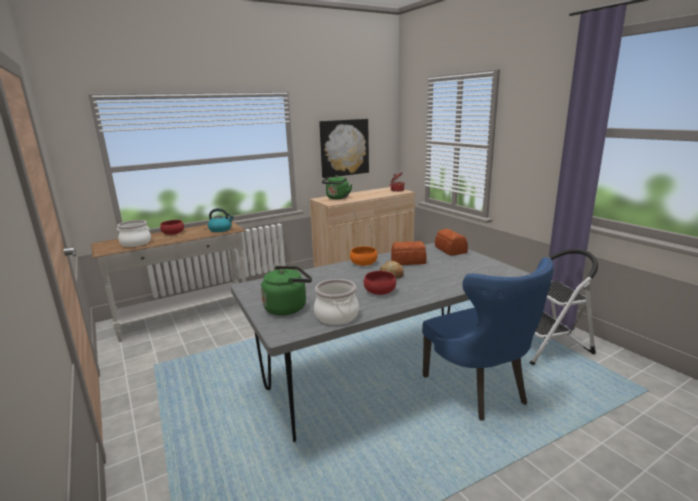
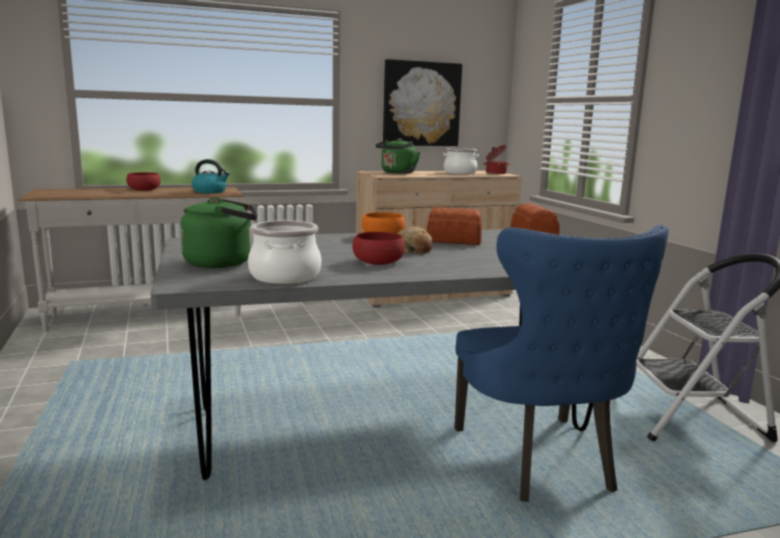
camera: 10 degrees right, 5 degrees down
(136, 243) = (86, 193): cooking pot -> cooking pot (460, 173)

